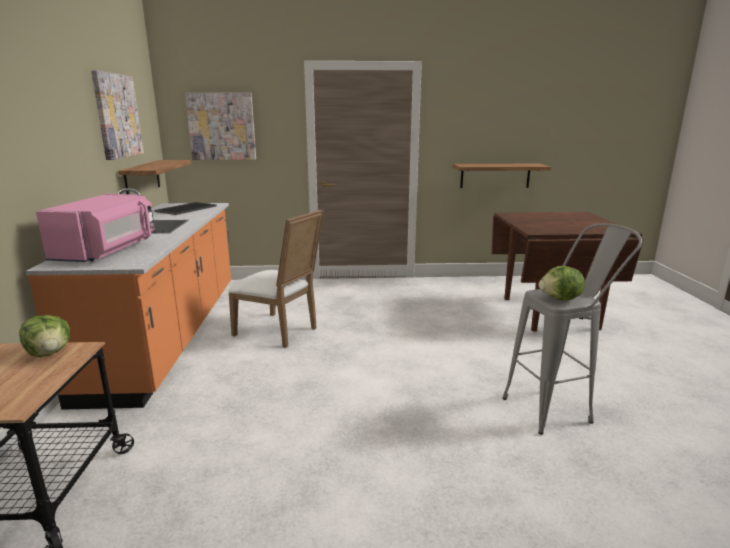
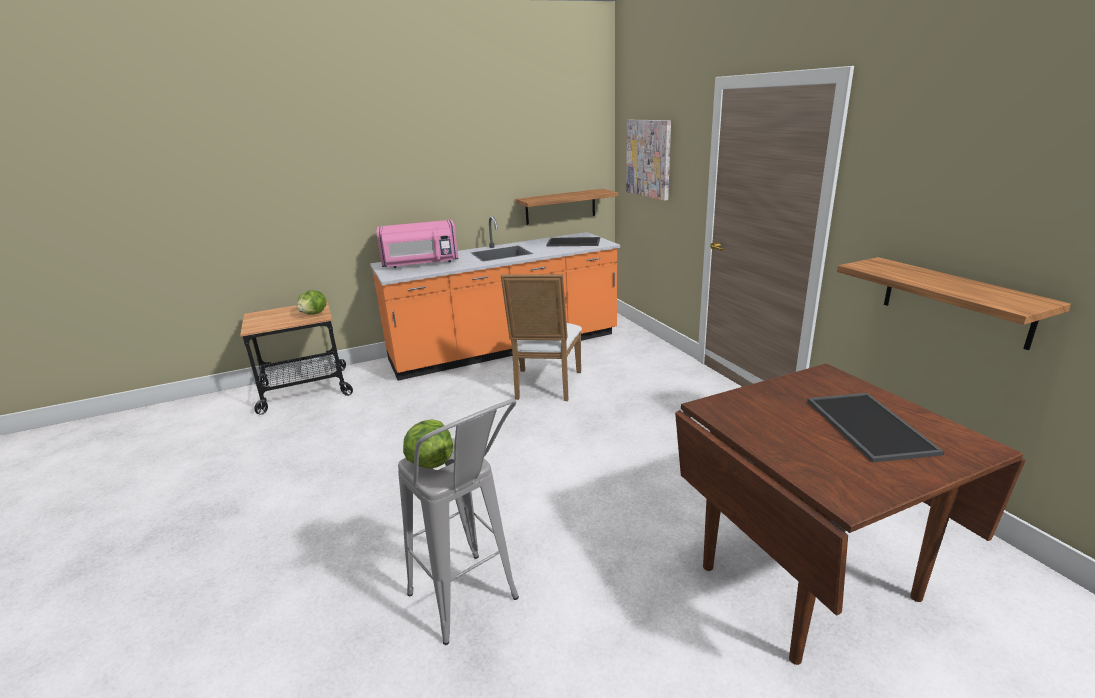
camera: 70 degrees right, 5 degrees up
(117, 116) = (527, 150): picture -> none
(562, 219) = (866, 425): none -> tray

